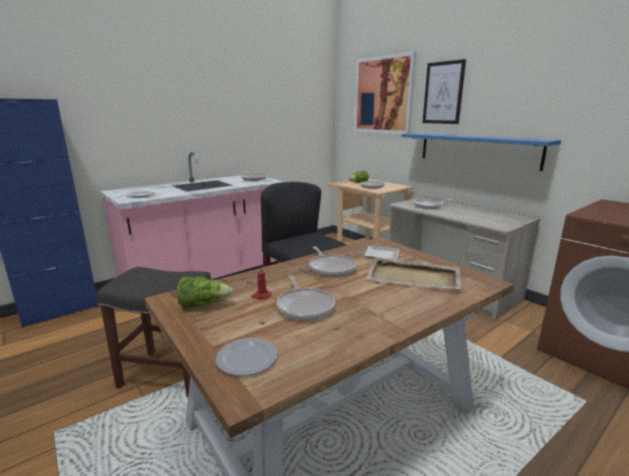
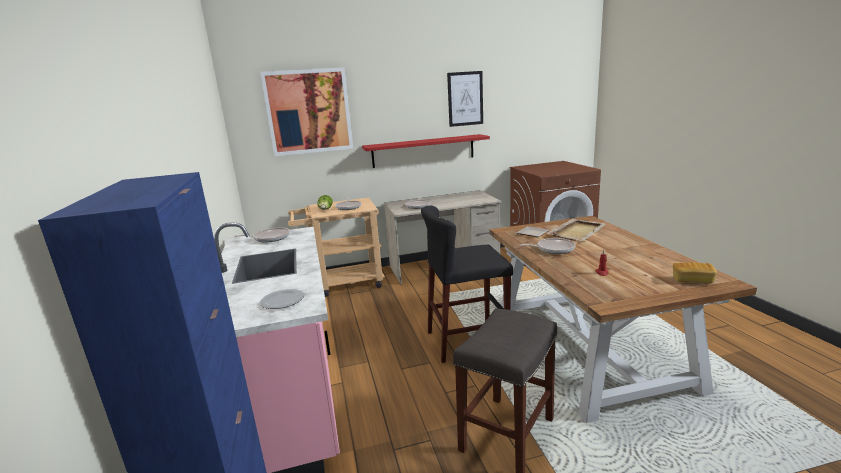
camera: 65 degrees left, 0 degrees up
(203, 304) = (616, 292): lettuce -> none
(248, 358) = (692, 280): plate -> bread
(305, 306) = (621, 262): frying pan -> none
(443, 93) = (382, 106): picture -> picture (465, 99)
(477, 150) = (423, 151): blue shelf -> red shelf

